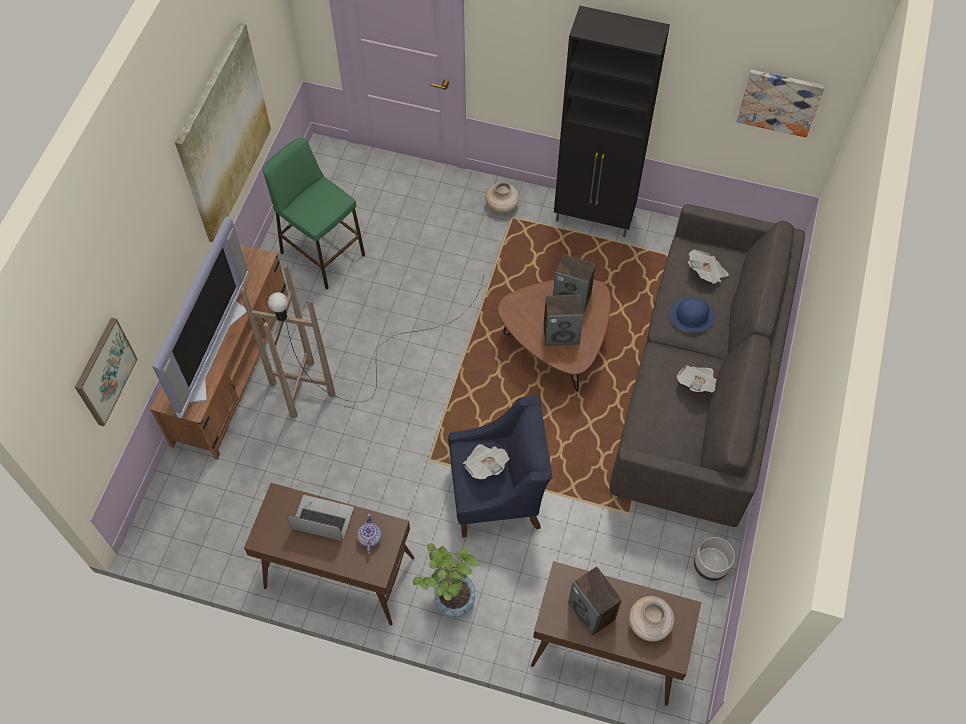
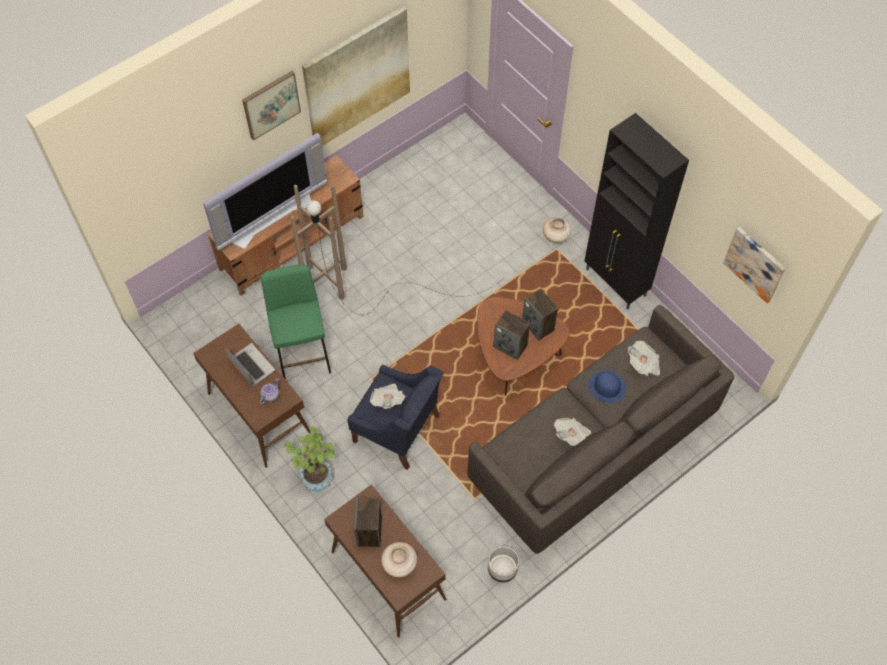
camera: 35 degrees right, 0 degrees up
(104, 371) = (174, 189): picture -> picture (271, 104)
(322, 253) = (407, 199): green stool -> green stool (302, 352)

